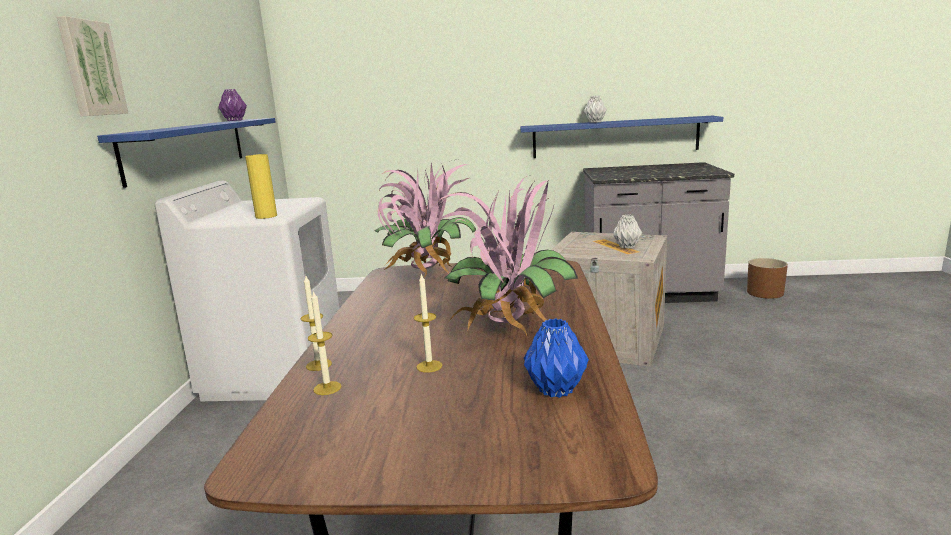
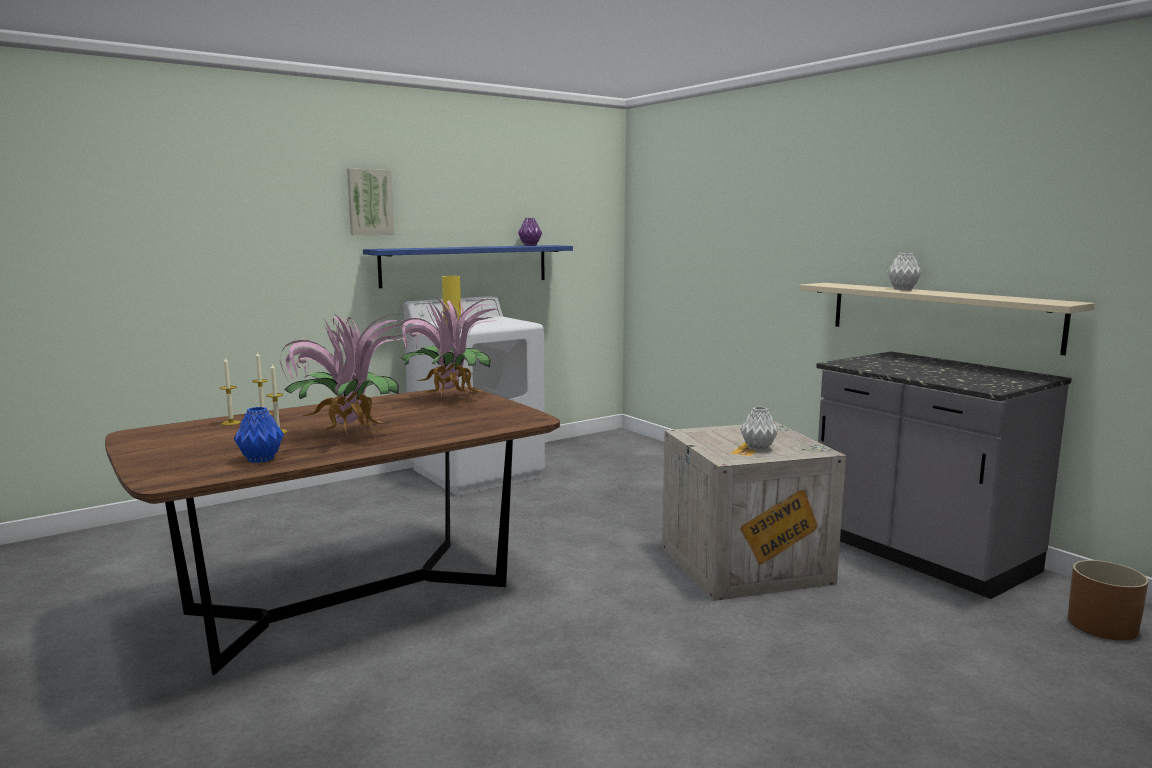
camera: 50 degrees right, 5 degrees down
(615, 137) = (939, 315): blue shelf -> beige shelf

